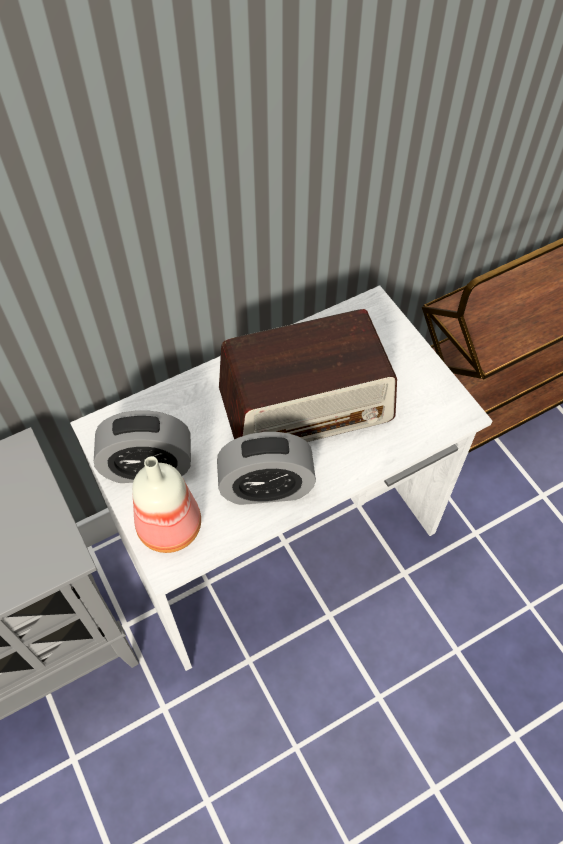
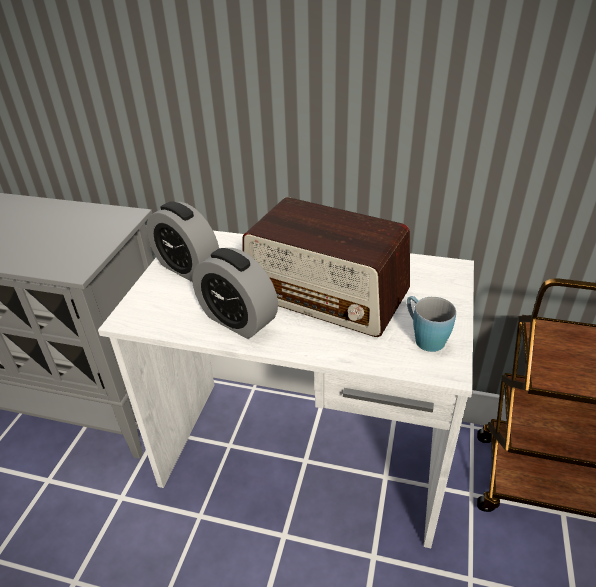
camera: 45 degrees right, 20 degrees down
(172, 527) = (156, 303): bottle -> none
(420, 395) = (424, 337): none -> blue mug

